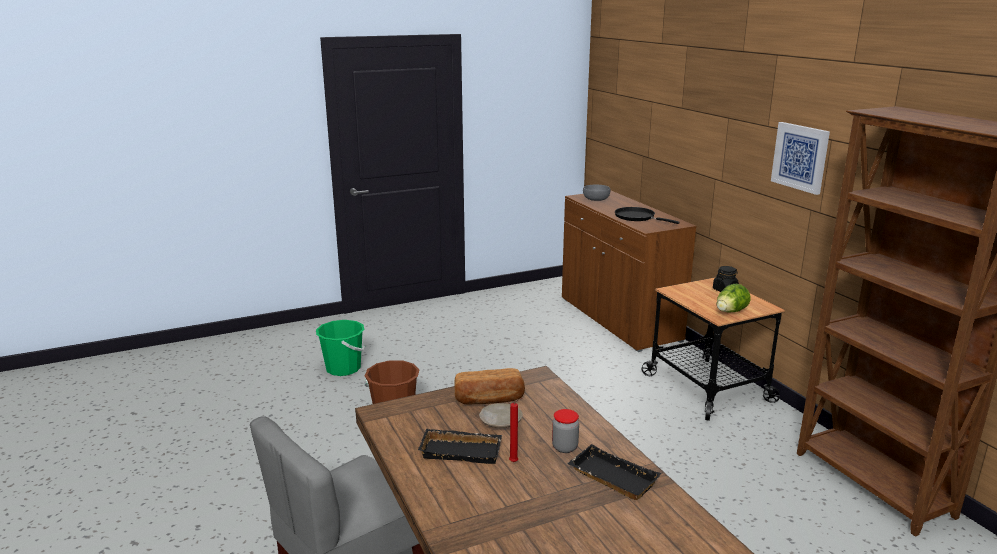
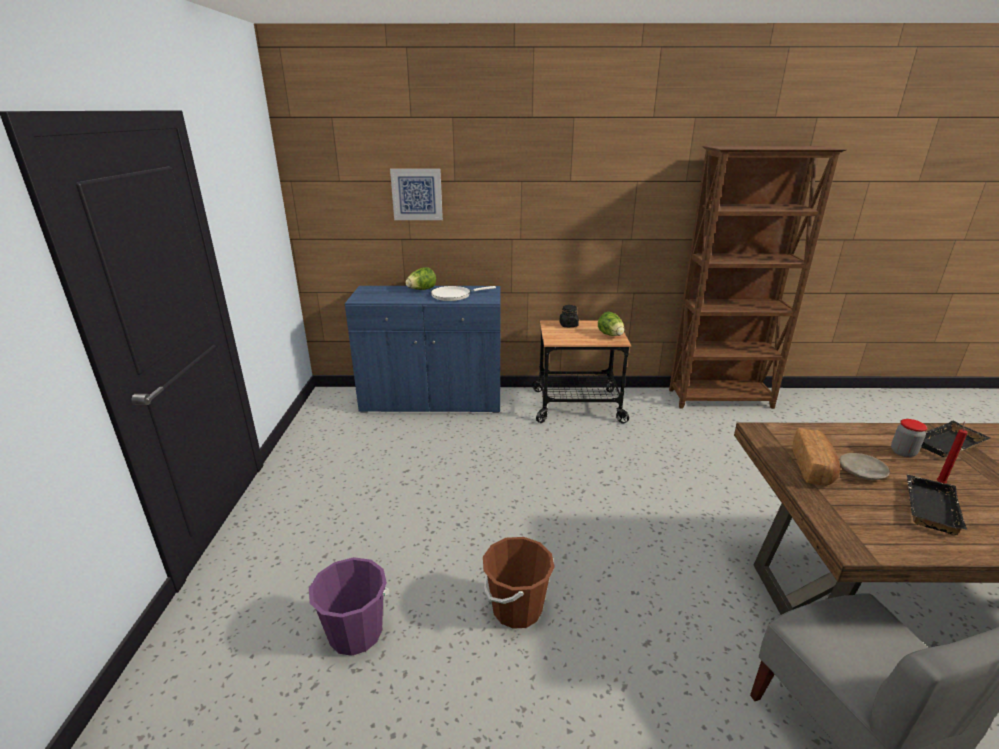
camera: 65 degrees left, 5 degrees up
(343, 368) = (356, 633): green bucket -> purple bucket
(596, 199) = (379, 296): grey bowl -> none
(618, 319) = (432, 401): brown cabinet -> blue cabinet
(633, 206) = (421, 290): none -> lettuce
(637, 217) = (454, 295): black frying pan -> white frying pan
(800, 157) = (611, 200): picture -> picture (417, 194)

